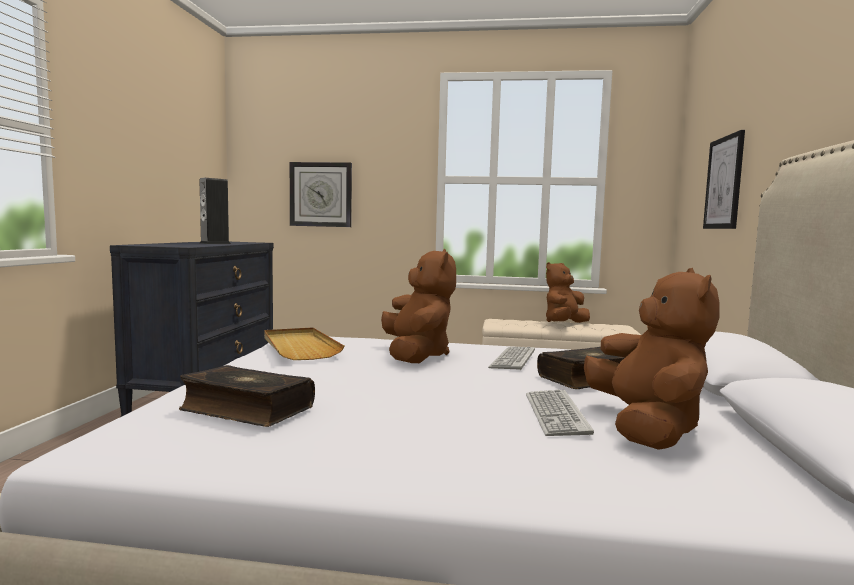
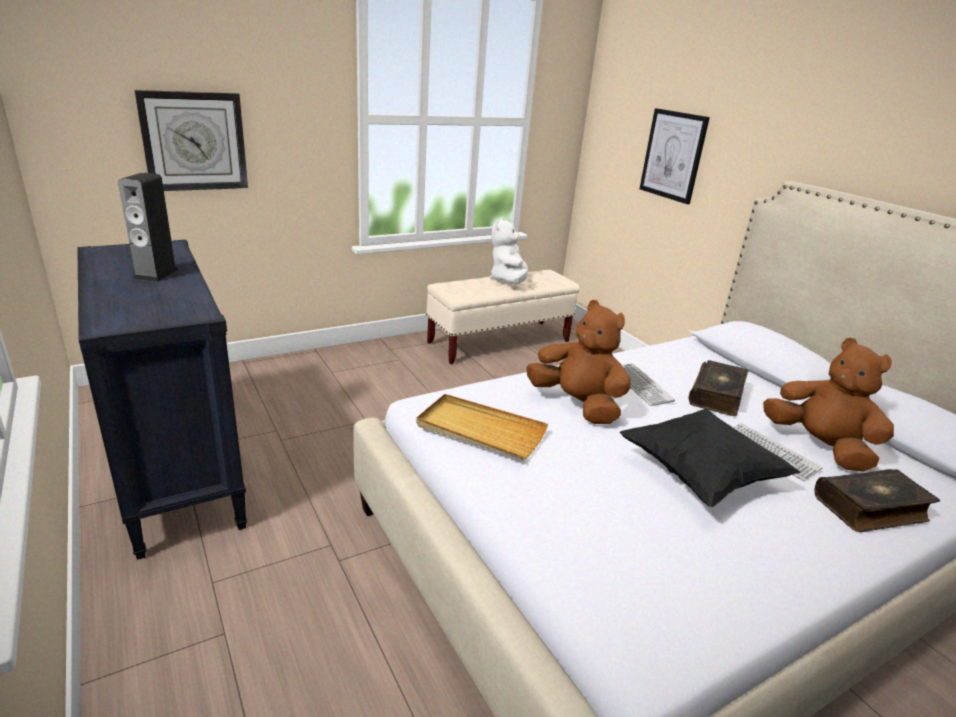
camera: 40 degrees left, 20 degrees up
(246, 409) = (634, 547): book -> book (871, 509)
(425, 403) = (700, 475): none -> black pillow
(564, 324) = (508, 280): brown plush toy -> white plush toy

